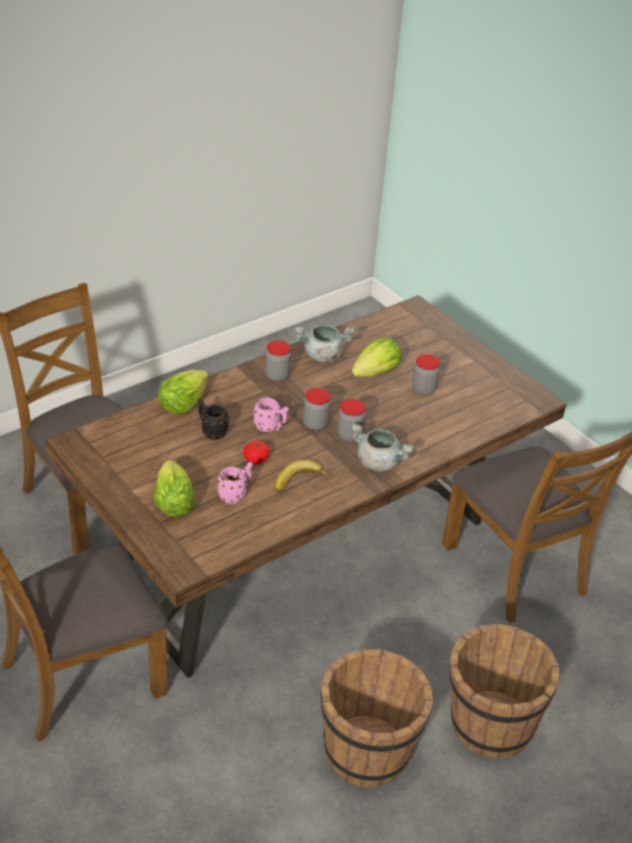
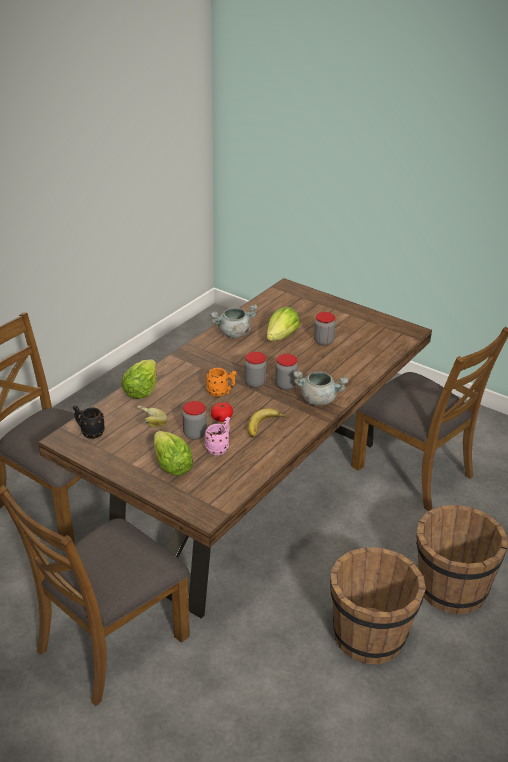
camera: 15 degrees left, 5 degrees down
(170, 449) = (148, 426): none -> banana
(211, 431) = (175, 405): black mug -> black mug (89, 432)
(270, 427) = (221, 392): pink mug -> orange mug
(277, 376) = (206, 354): jar -> jar (195, 434)

